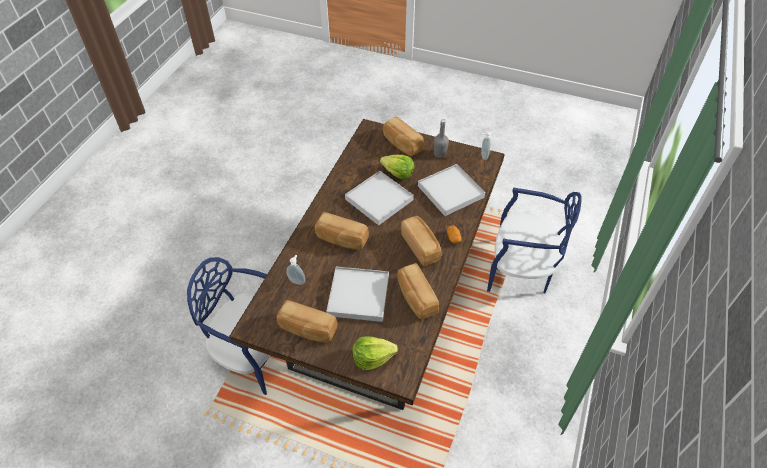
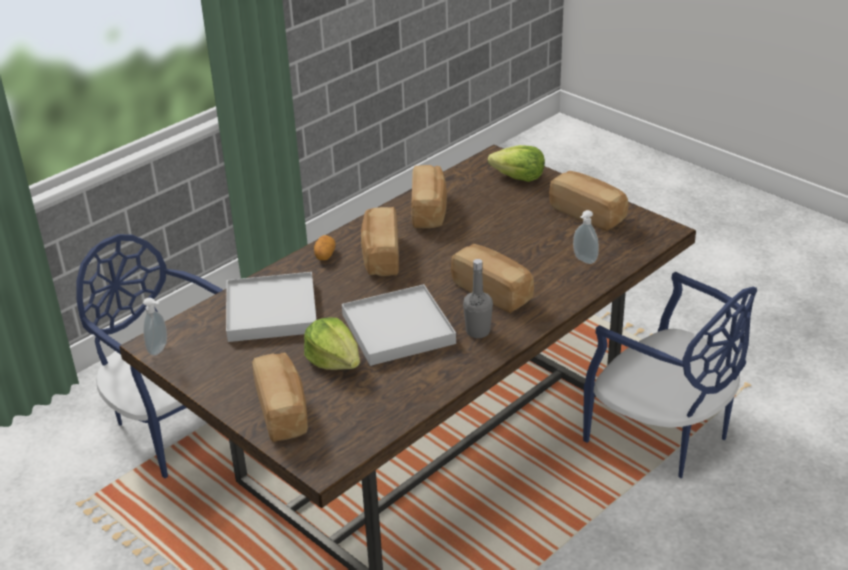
camera: 155 degrees left, 15 degrees down
(358, 296) = (504, 228): white tray -> none
(440, 154) = (230, 374): grey bottle -> grey bottle (478, 331)

